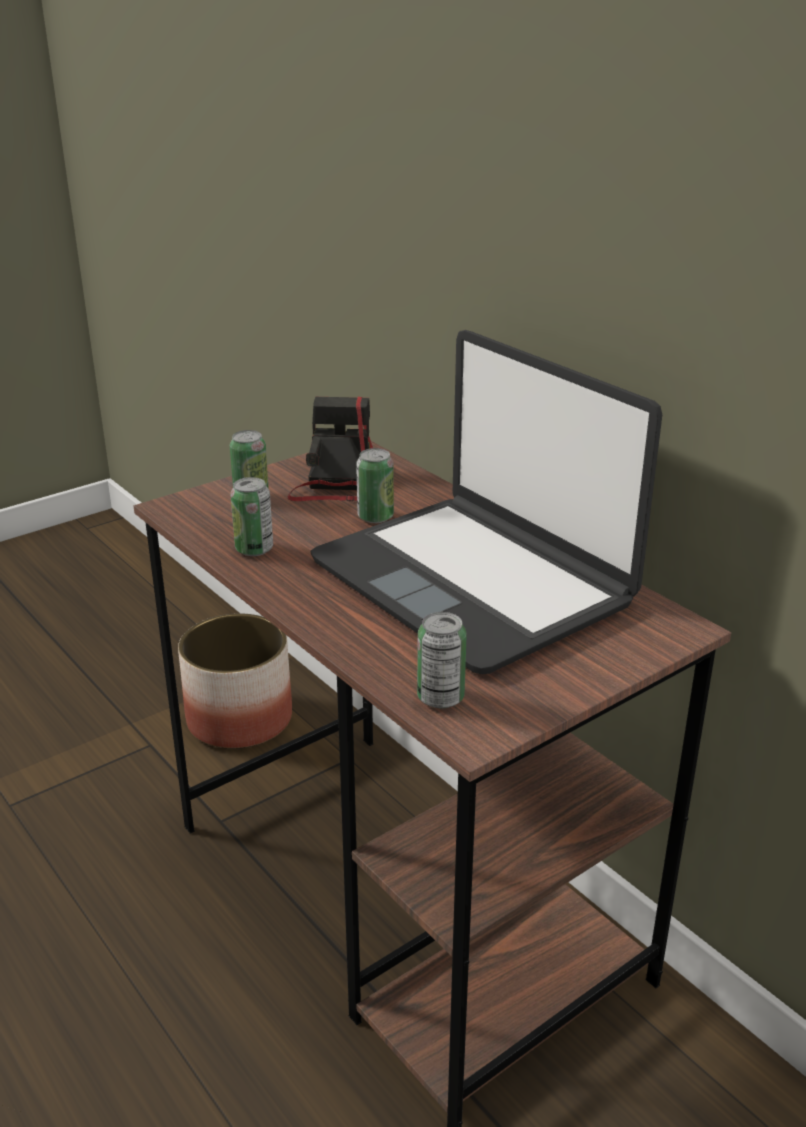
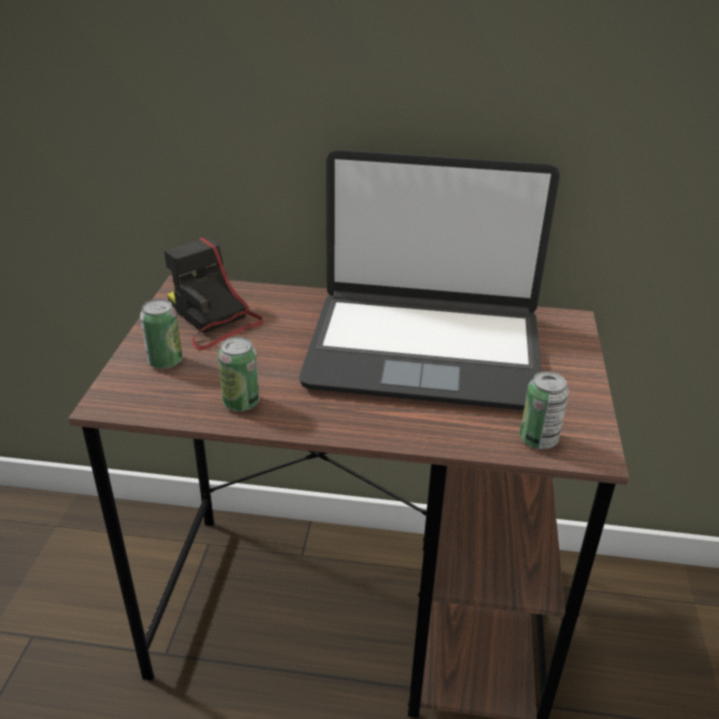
camera: 45 degrees left, 5 degrees up
(240, 719) = (90, 566): planter -> none
(375, 517) = (286, 333): can -> none

